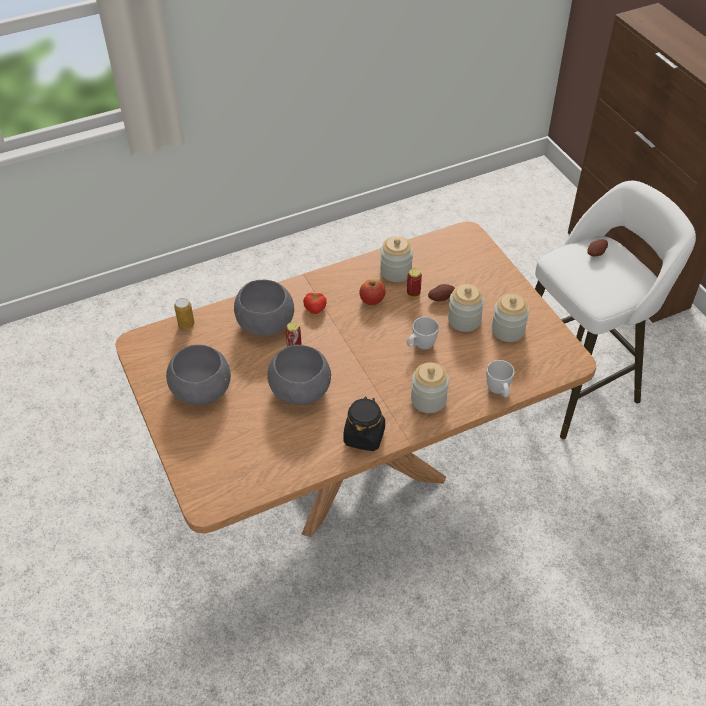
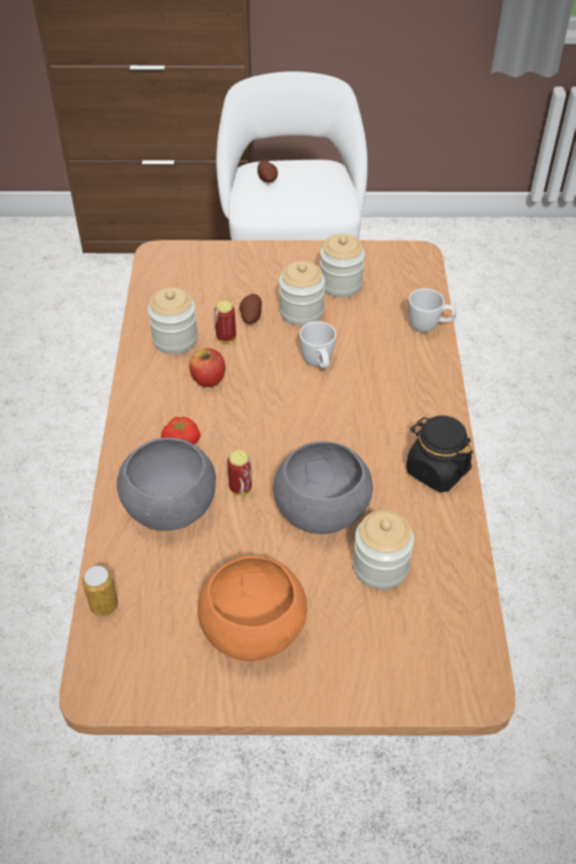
camera: 65 degrees left, 0 degrees up
(202, 389) = (254, 626): grey bowl -> orange bowl
(428, 400) = (409, 390): jar -> jar (380, 566)

